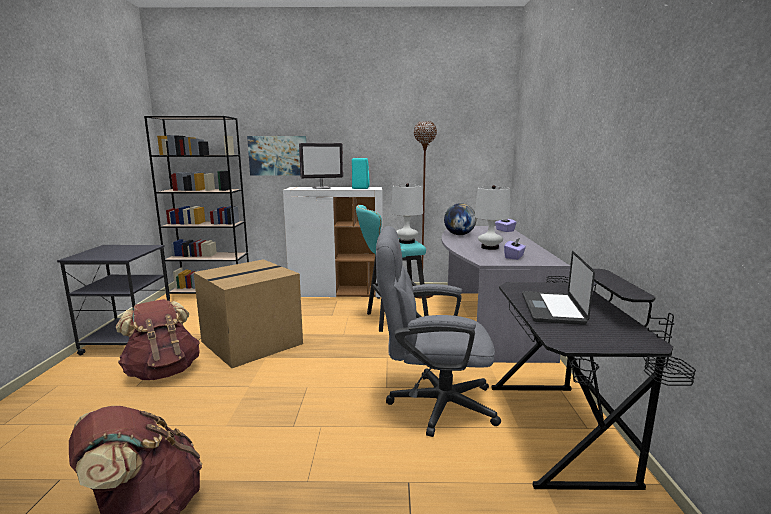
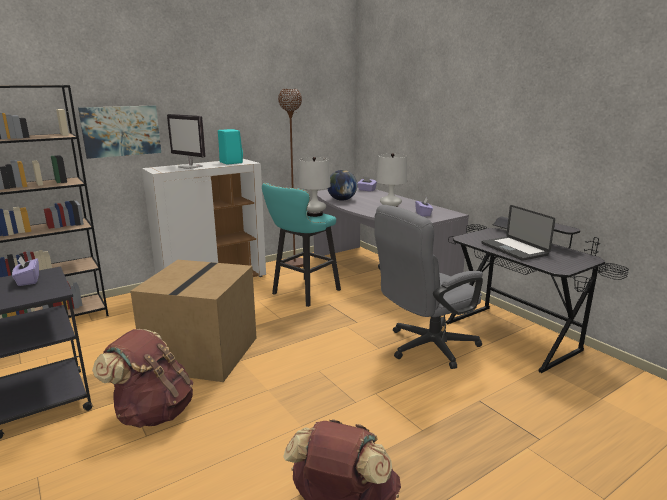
camera: 35 degrees left, 5 degrees up
(130, 249) = (28, 280): none -> purple tissue box
(322, 188) = (190, 167): monitor -> monitor turned 90 degrees clockwise

